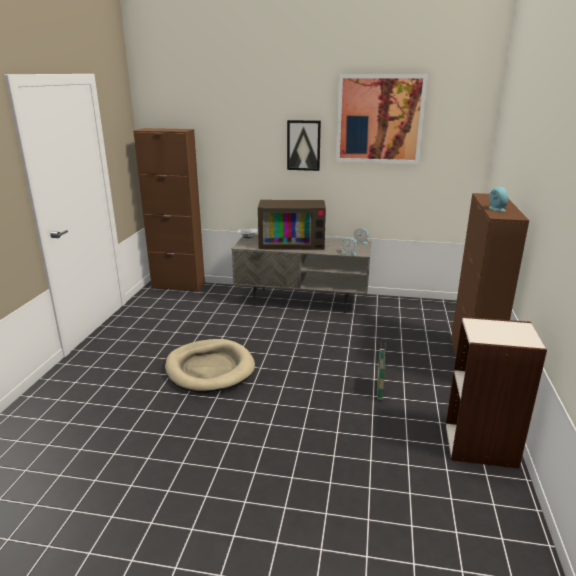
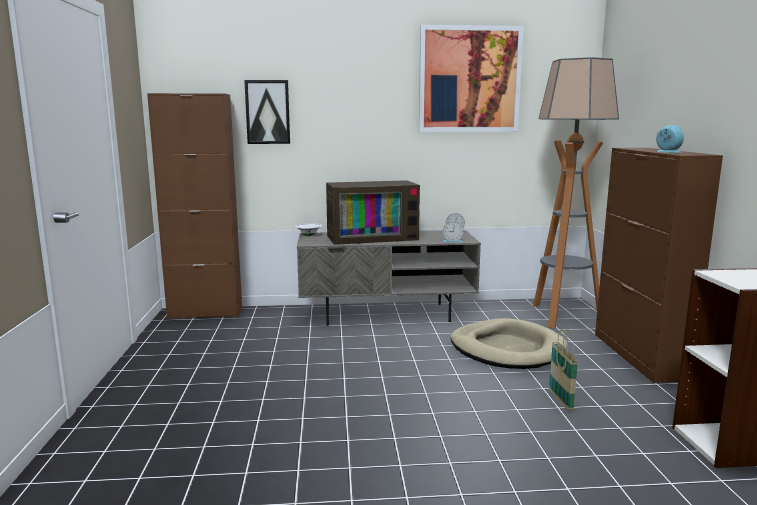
camera: 15 degrees left, 10 degrees down
(210, 369) = (314, 405): beige dog bed -> beige dog bed (507, 349)
(303, 145) = (377, 113): picture -> picture (267, 112)
(437, 317) = (562, 316): none -> floor lamp

